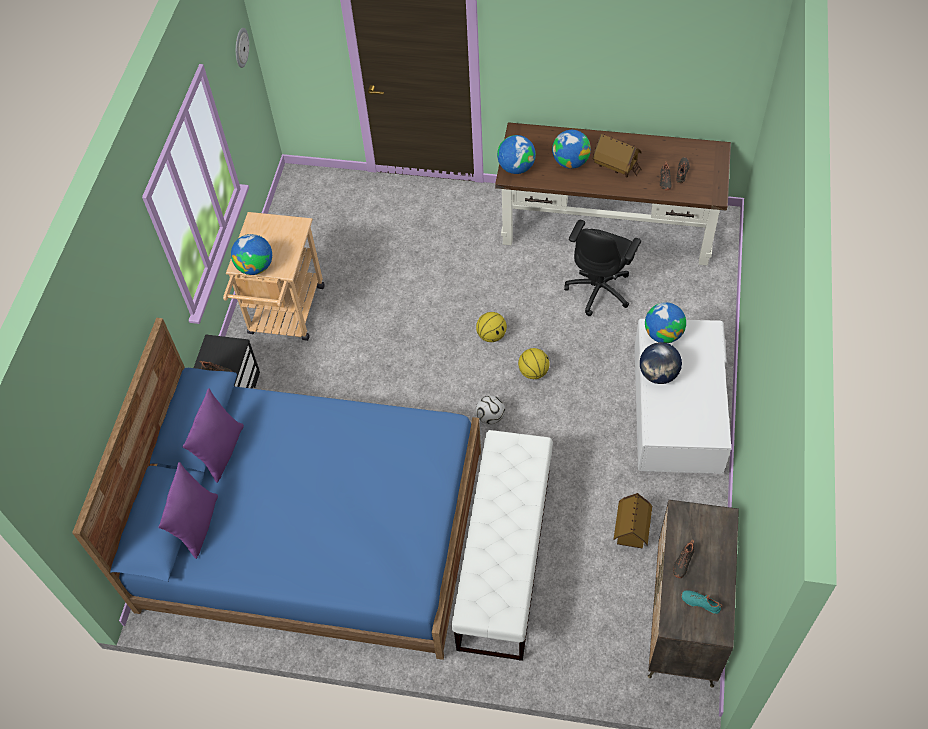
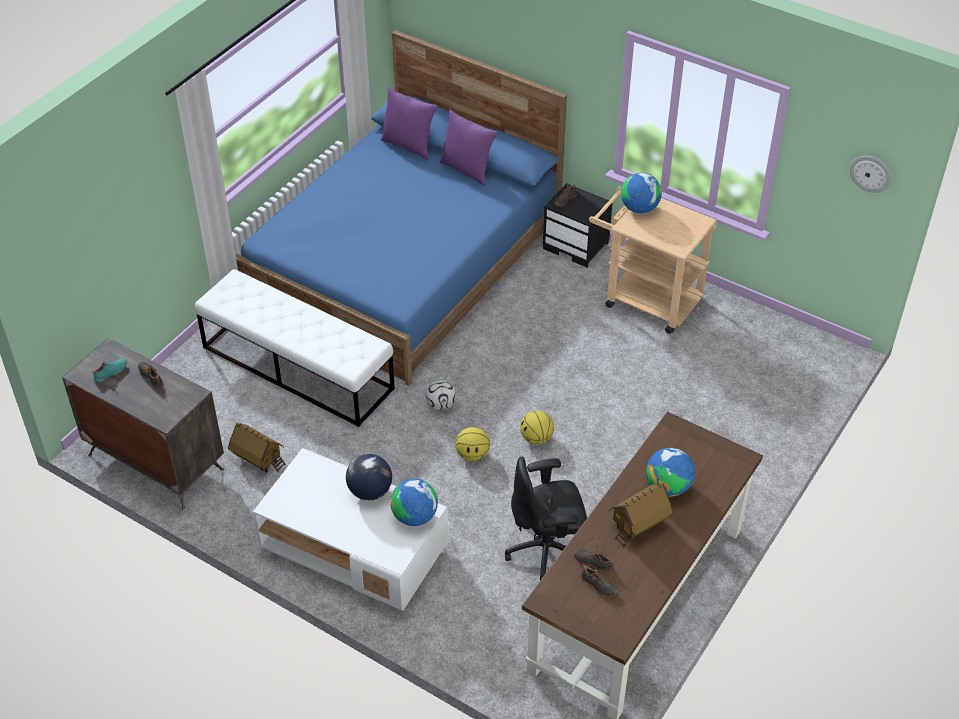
camera: 110 degrees right, 10 degrees down
(516, 168) = (683, 436): globe -> none
(599, 289) = (547, 551): black office chair -> black office chair turned 60 degrees counterclockwise

